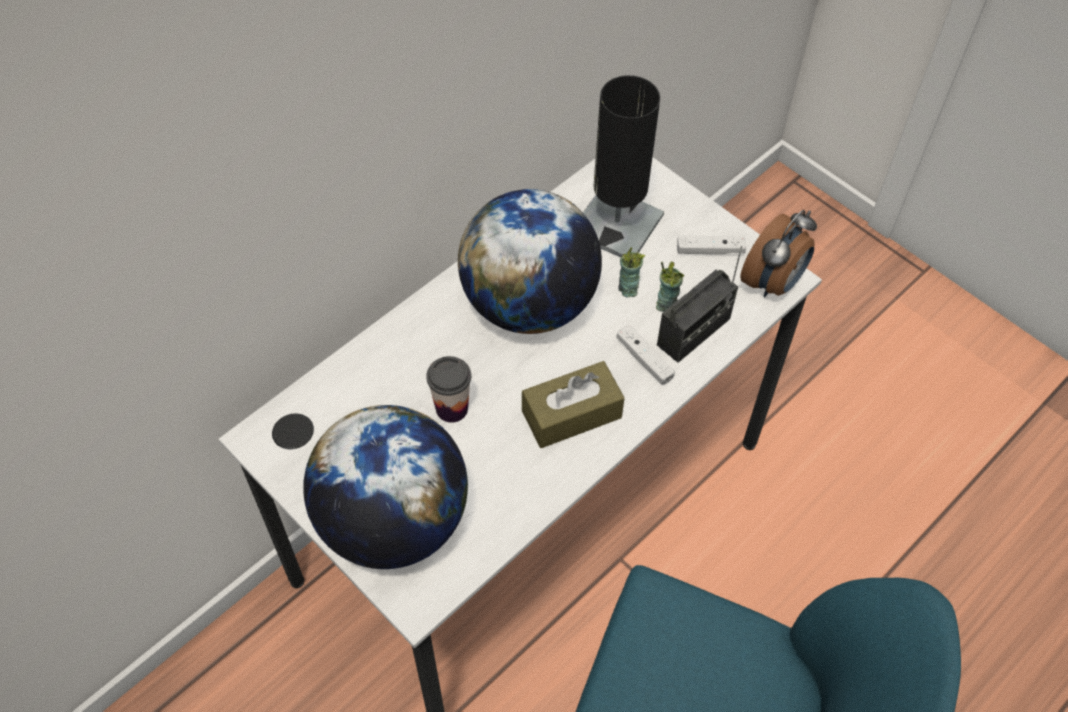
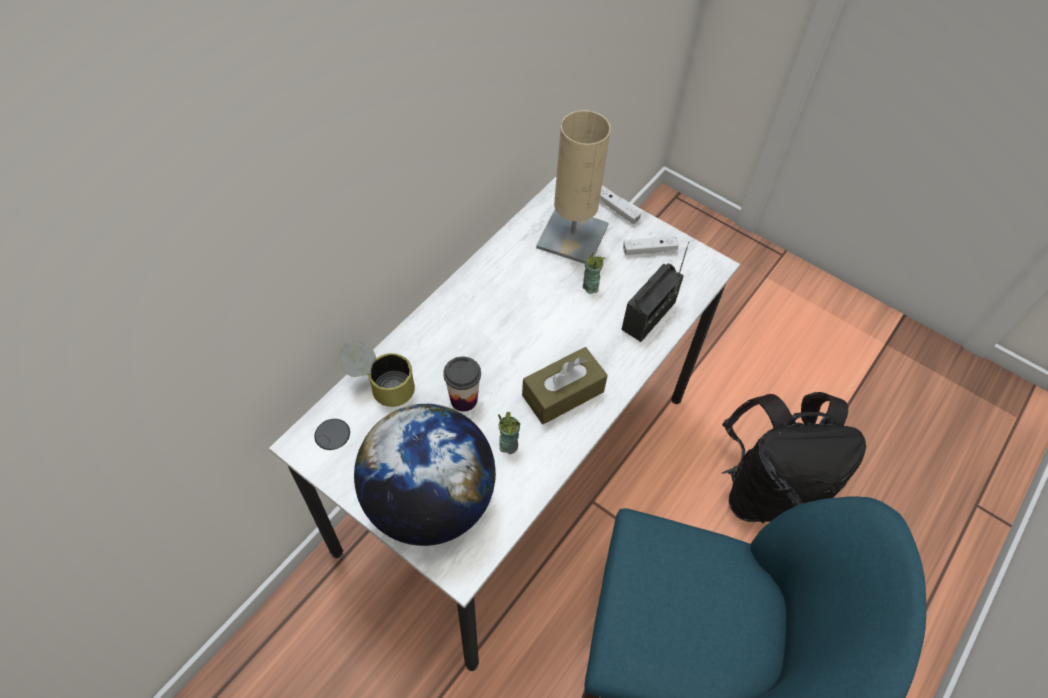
camera: 10 degrees left, 0 degrees up
(357, 380) = (380, 385): none -> can
(529, 304) = (513, 307): globe -> none
(616, 224) = (572, 236): black table lamp -> beige table lamp
(644, 359) = (613, 342): white game controller -> white game controller (616, 209)
(666, 305) = (623, 296): cup -> cup (508, 445)
(773, 282) = (703, 270): alarm clock -> none
(848, 573) = (766, 490): none -> black backpack

